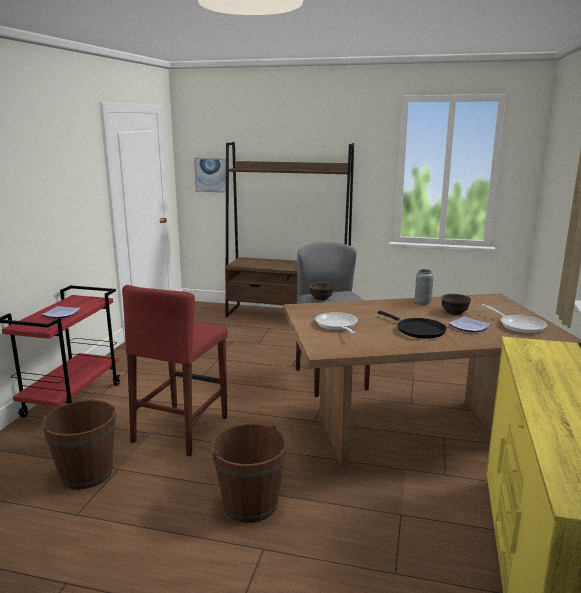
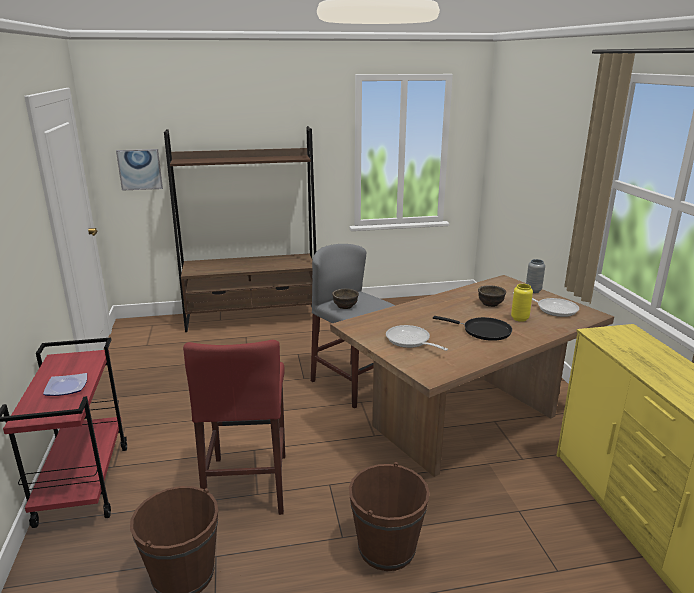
camera: 25 degrees left, 5 degrees up
(422, 302) = (453, 297): grey vase -> grey vase (533, 290)
(470, 327) = (519, 318): plate -> yellow vase

